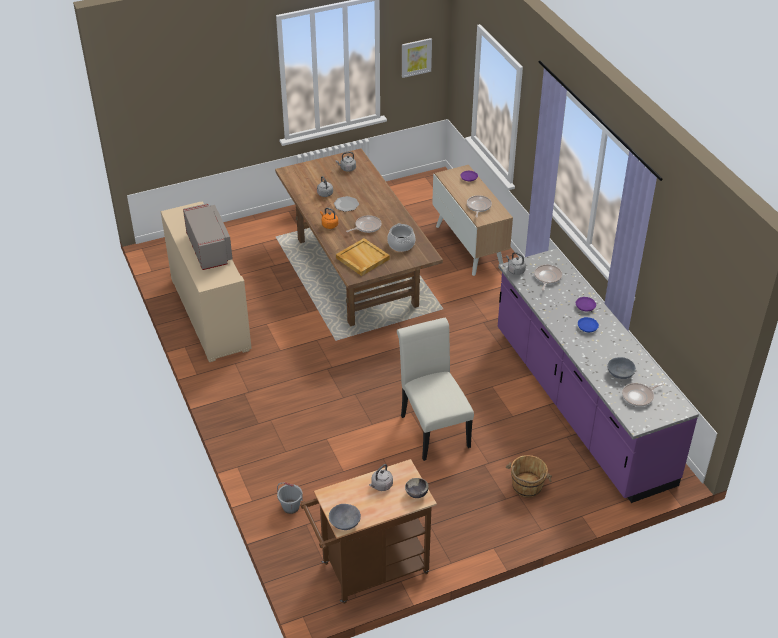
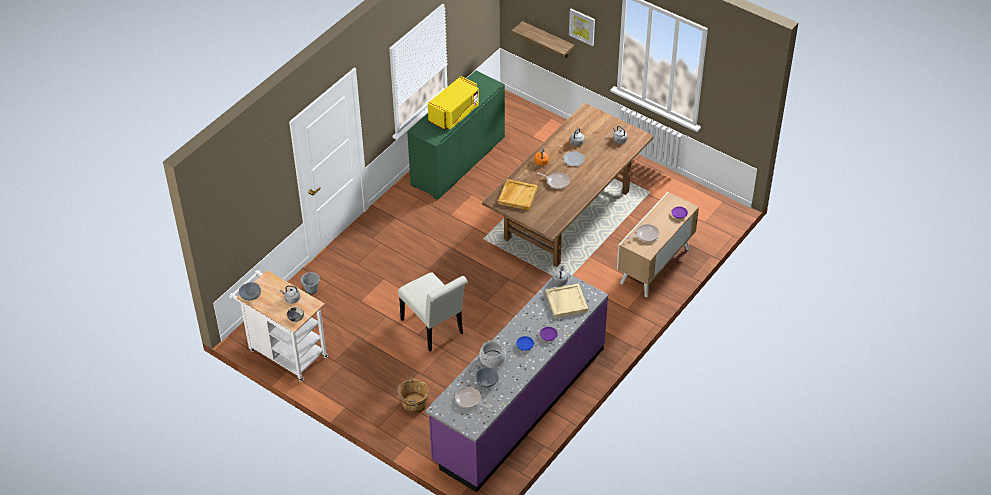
camera: 60 degrees right, 5 degrees up
(190, 140) = (547, 40): none -> shelf
(209, 249) = (454, 114): grey microwave -> yellow microwave
(210, 314) = (458, 161): beige cabinet -> green cabinet
(369, 571) = (284, 352): brown cart -> white cart
(401, 244) = (551, 209): cooking pot -> cooking pot (492, 359)
(416, 57) = (733, 98): picture -> picture (582, 26)
(433, 427) = (434, 329): white chair -> white chair turned 105 degrees clockwise
(547, 277) = (566, 302): frying pan -> beige tray

